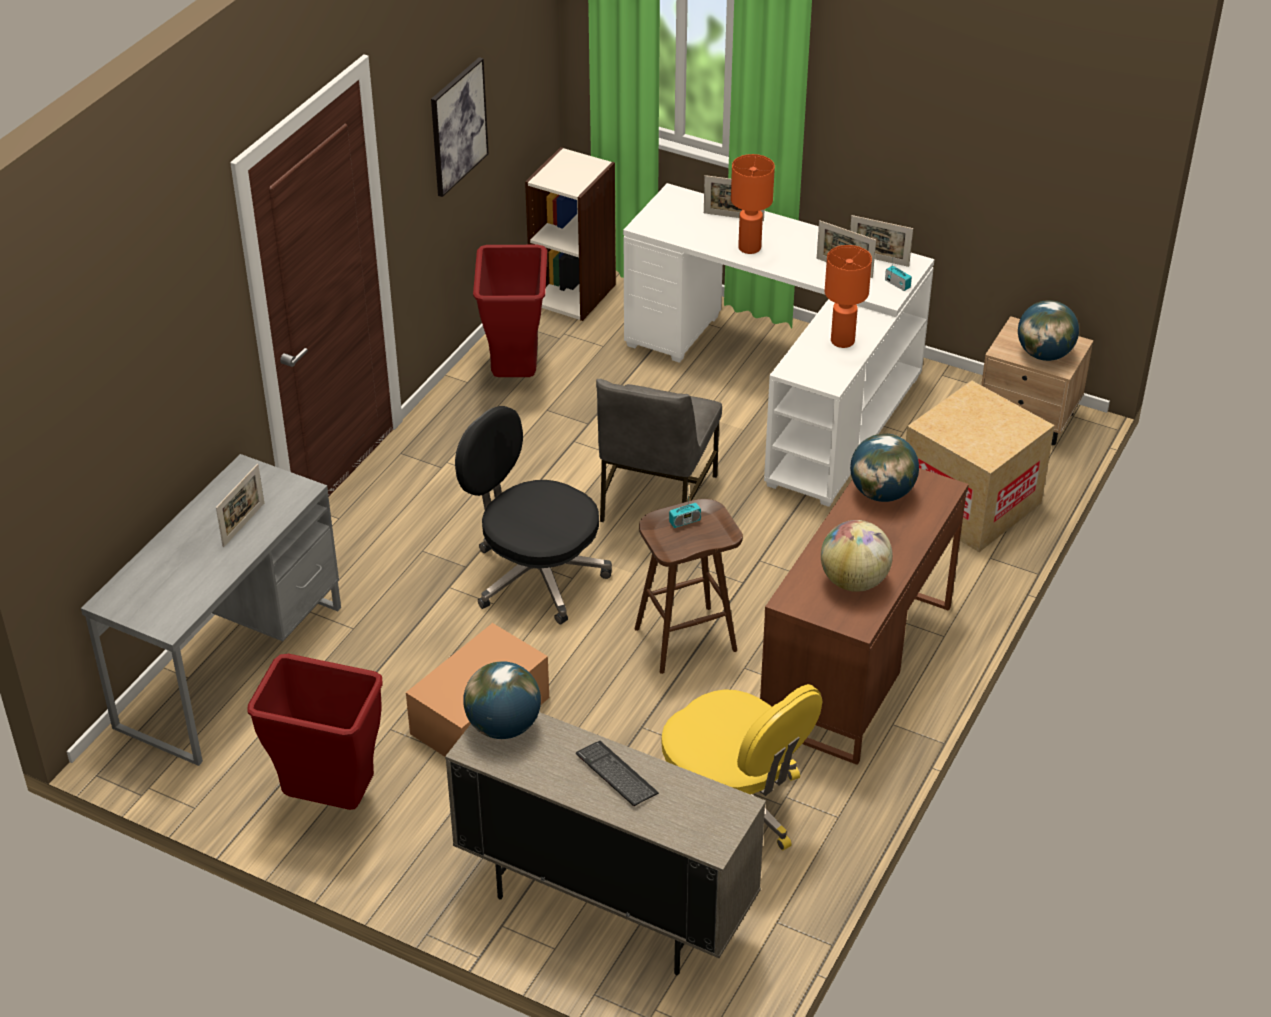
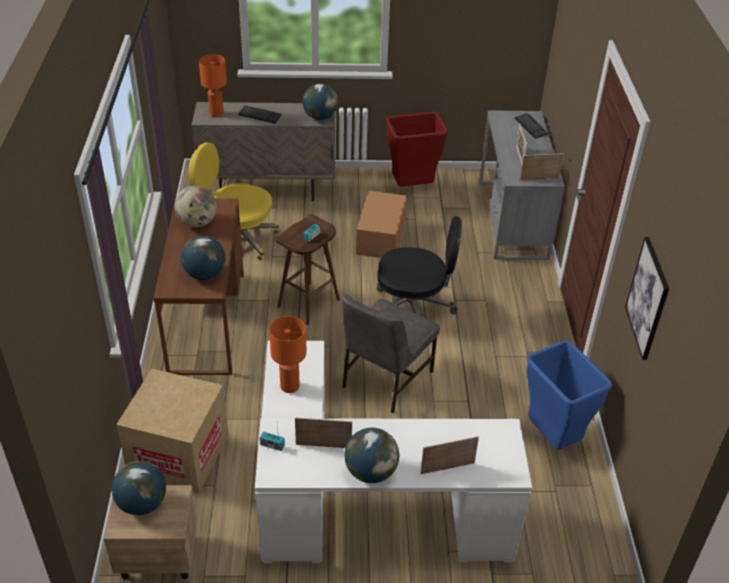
camera: 150 degrees right, 0 degrees up
(146, 579) = (530, 126): none -> keyboard
(516, 375) = (551, 438): red trash can -> blue trash can
(574, 294) = (586, 537): bookcase -> none
(655, 499) = (385, 379): grey chair -> grey chair turned 135 degrees counterclockwise
(750, 248) = (410, 438): orange table lamp -> orange table lamp (216, 113)
(811, 236) = (370, 472): none -> globe
(878, 259) = (301, 467): picture frame -> picture frame (539, 179)

